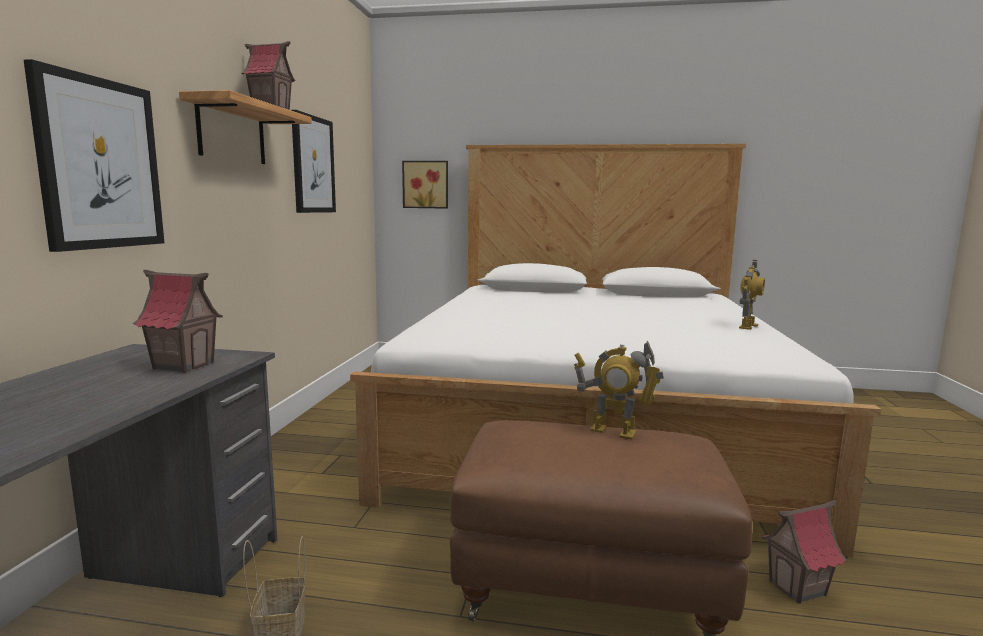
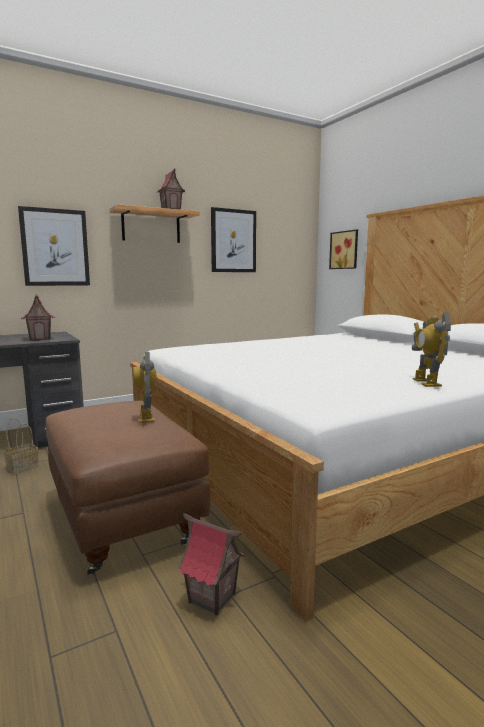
camera: 50 degrees right, 0 degrees up
(747, 326) = (426, 382): toy robot -> toy robot turned 90 degrees clockwise

